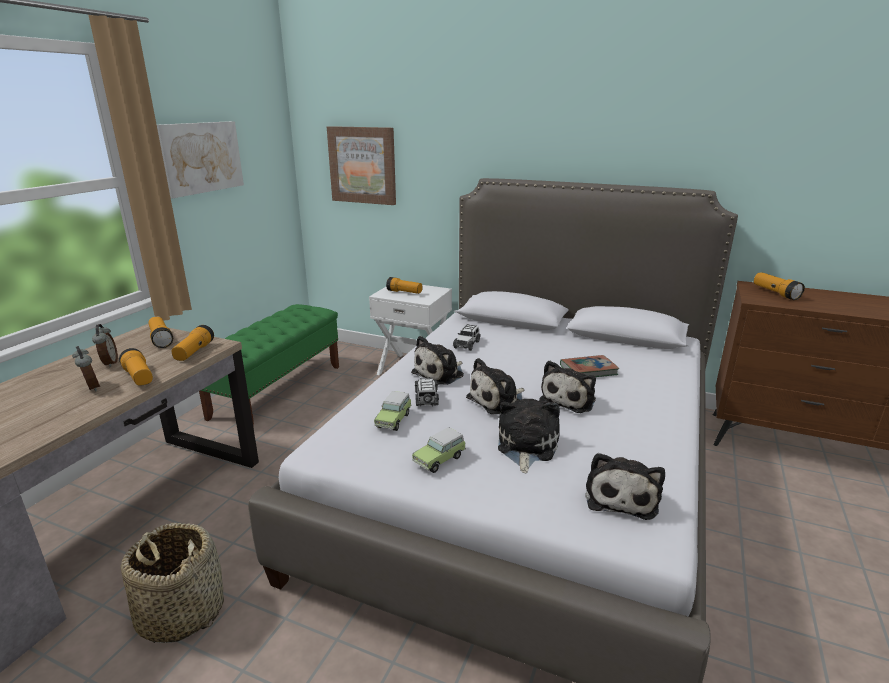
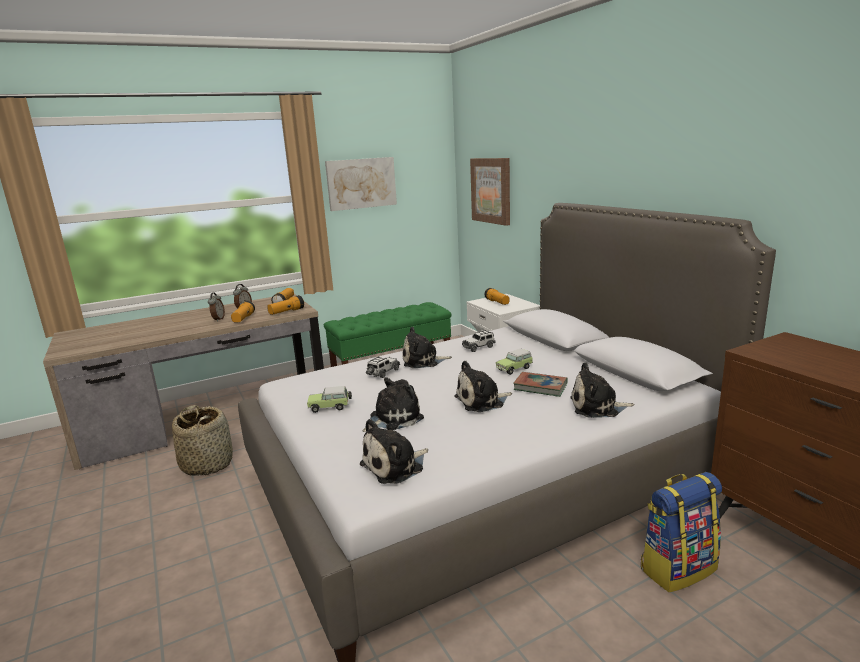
camera: 40 degrees right, 5 degrees down
(394, 419) = (343, 378): toy car -> toy car (515, 369)
(498, 401) = (427, 387): plush toy -> plush toy (597, 407)
(742, 491) = (677, 568): none -> backpack
(775, 293) = (799, 350): flashlight -> none

